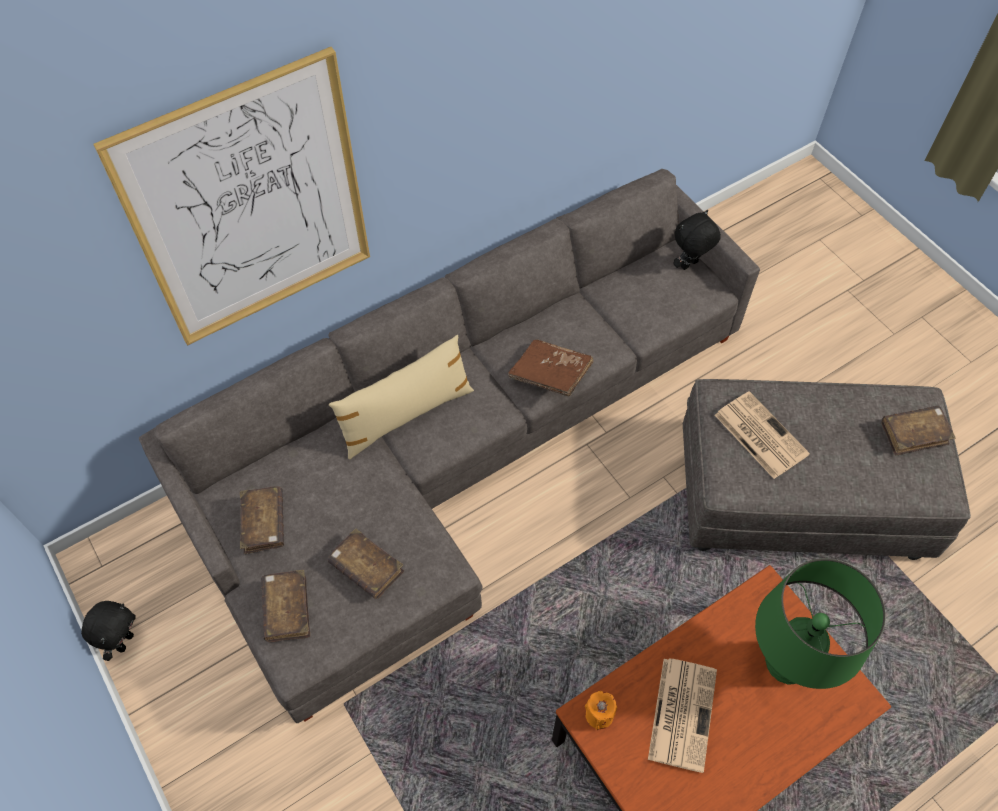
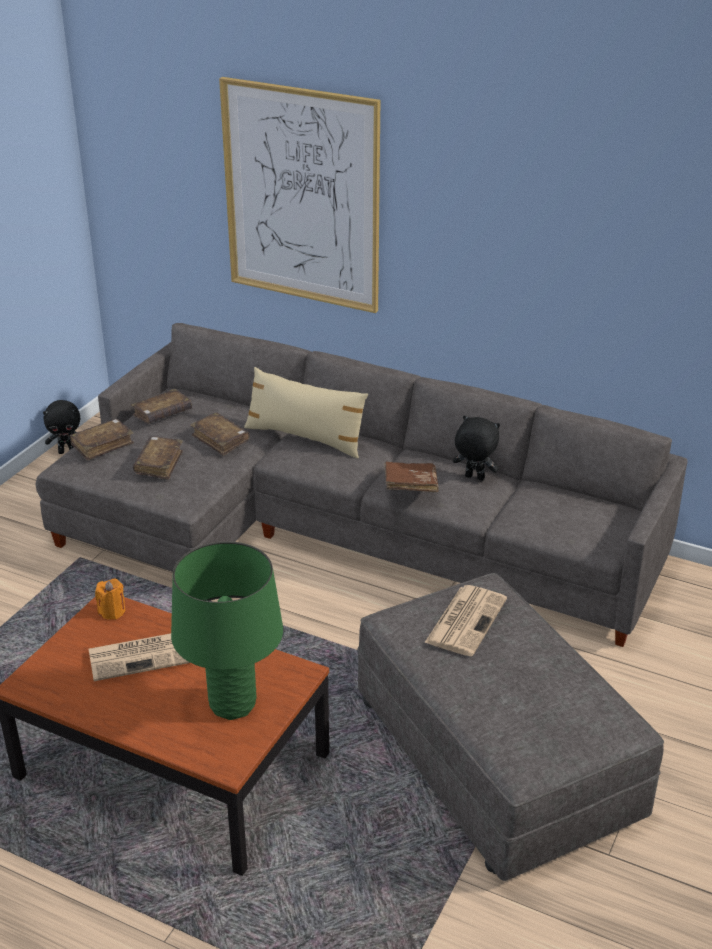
camera: 60 degrees right, 25 degrees down
(689, 265) = (616, 524): black plush toy -> black plush toy (474, 478)
(914, 434) = (571, 724): brown book -> brown book (220, 439)

